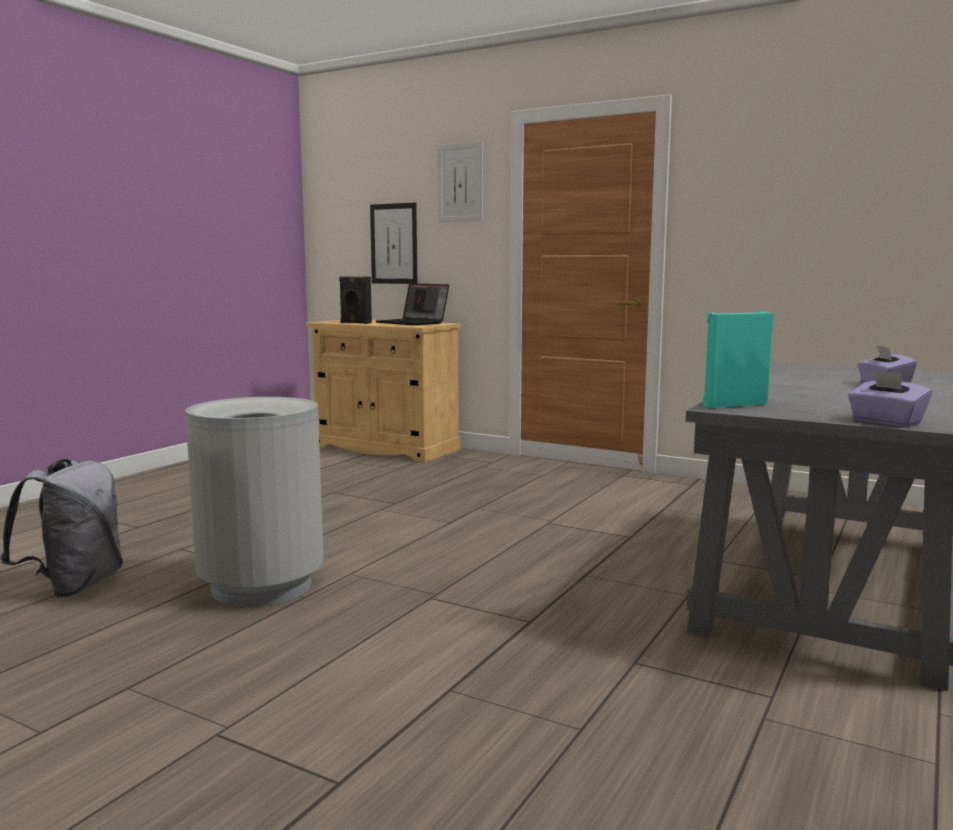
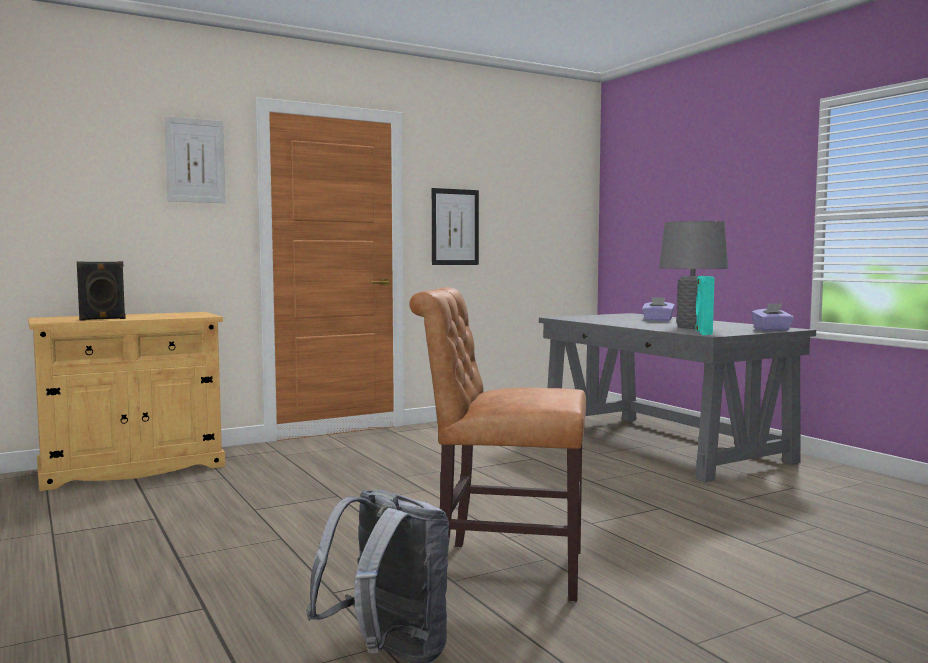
camera: 60 degrees left, 5 degrees down
(262, 586) = (501, 570): grey trash can -> brown chair
(394, 244) = (99, 223): picture -> picture (455, 227)
(413, 323) = (164, 314): laptop -> none
(808, 398) = (691, 327): none -> grey table lamp

